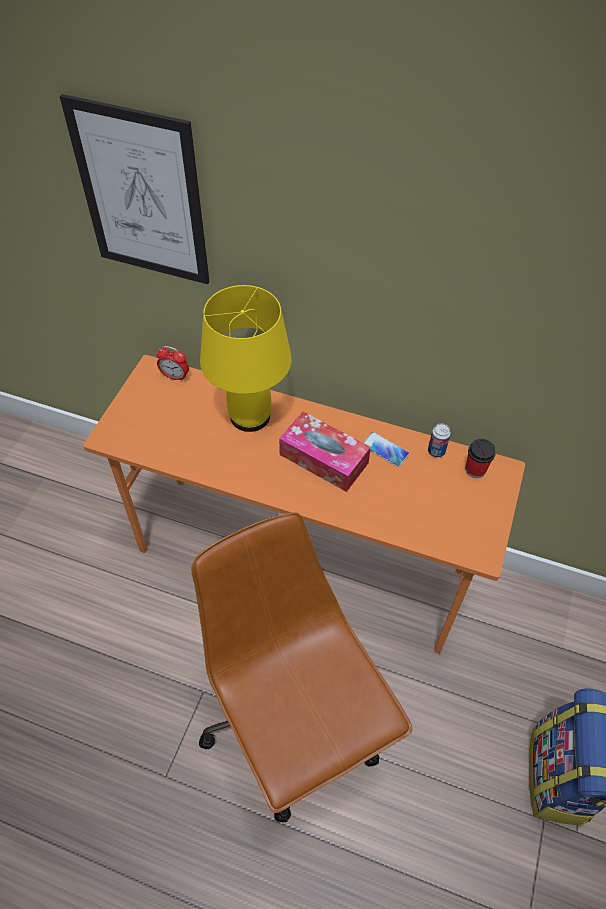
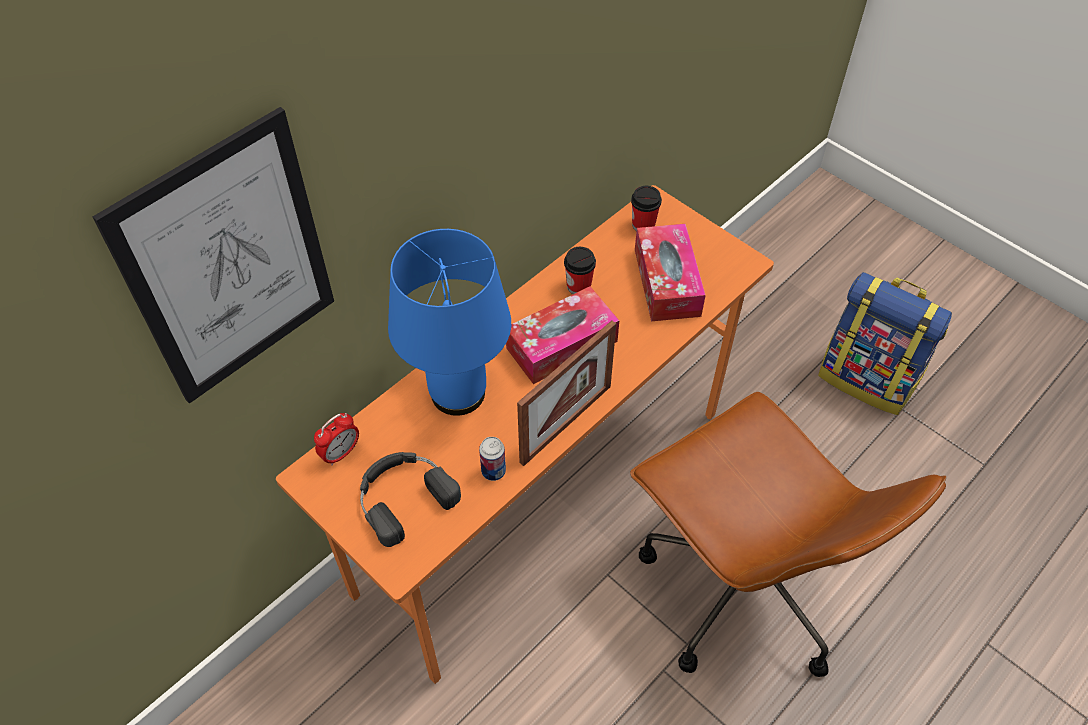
camera: 65 degrees left, 0 degrees up
(156, 419) = (403, 497): none -> black headphones
(249, 416) = (458, 394): yellow table lamp -> blue table lamp
(255, 486) = (566, 424): none -> picture frame
(294, 725) = (740, 585): brown office chair -> brown office chair turned 120 degrees counterclockwise
(385, 450) = (578, 286): phone -> cup
(425, 505) = (667, 282): none -> tissue box
(436, 451) = (604, 245): can -> can (493, 471)

